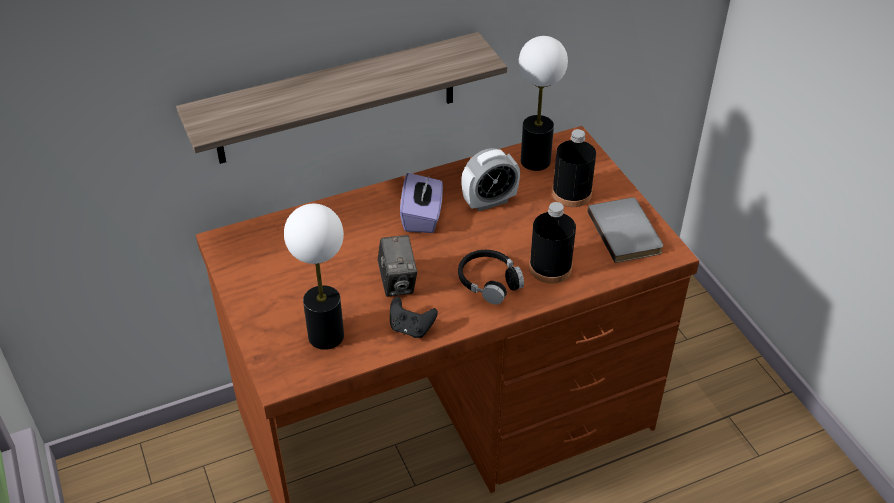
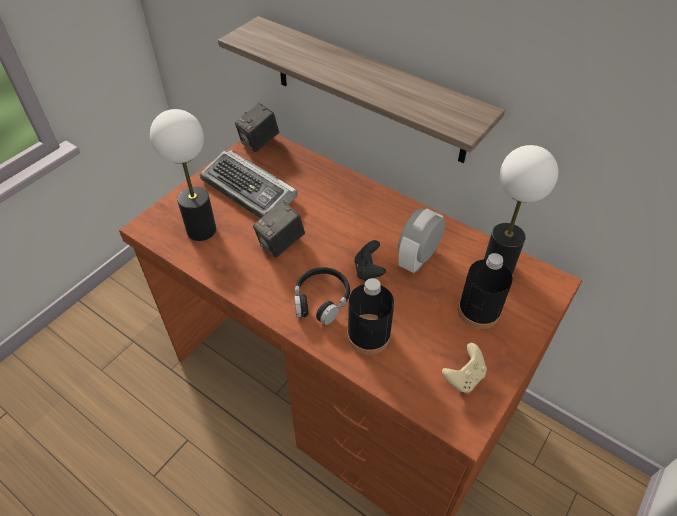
camera: 60 degrees right, 5 degrees up
(227, 244) = (259, 142): none -> camera
(299, 278) = (250, 190): none -> keyboard
(411, 328) = (237, 274): black game controller -> black game controller (368, 270)
(422, 217) = (365, 226): purple tissue box -> none
(489, 201) = (418, 258): alarm clock -> alarm clock turned 90 degrees clockwise
(627, 232) = (464, 377): grey book -> beige game controller

